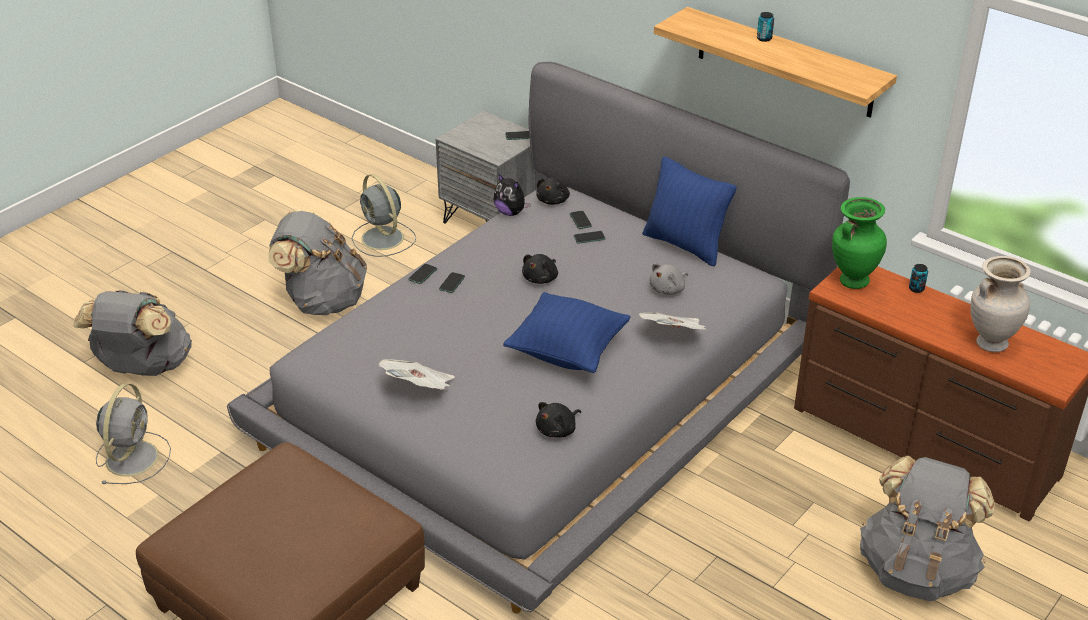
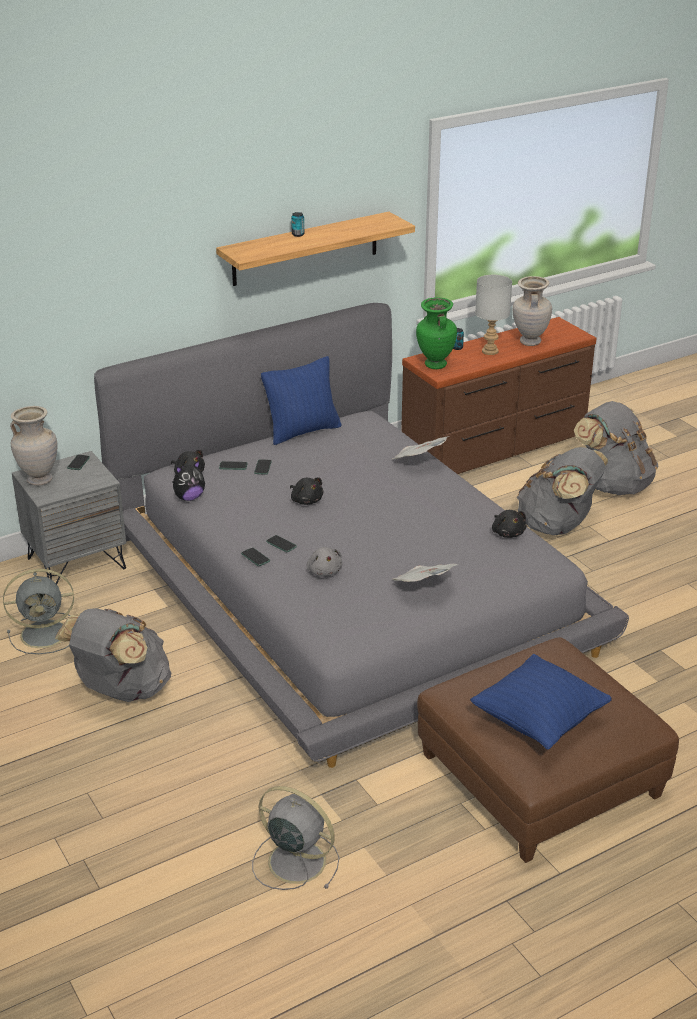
camera: 70 degrees left, 5 degrees down
(143, 368) = (145, 838): grey backpack -> grey backpack (558, 526)
(478, 126) = (39, 479): none -> beige vase
(567, 352) = (415, 508): blue pillow -> blue pillow (538, 721)
(668, 289) = (359, 450): grey plush toy -> grey plush toy (324, 571)
(930, 316) = (490, 351): none -> grey table lamp

